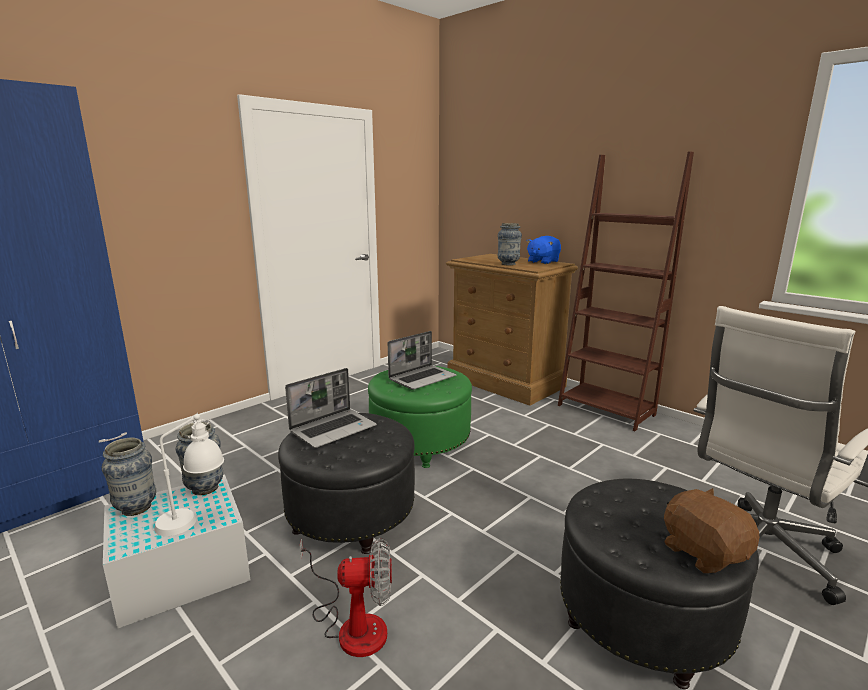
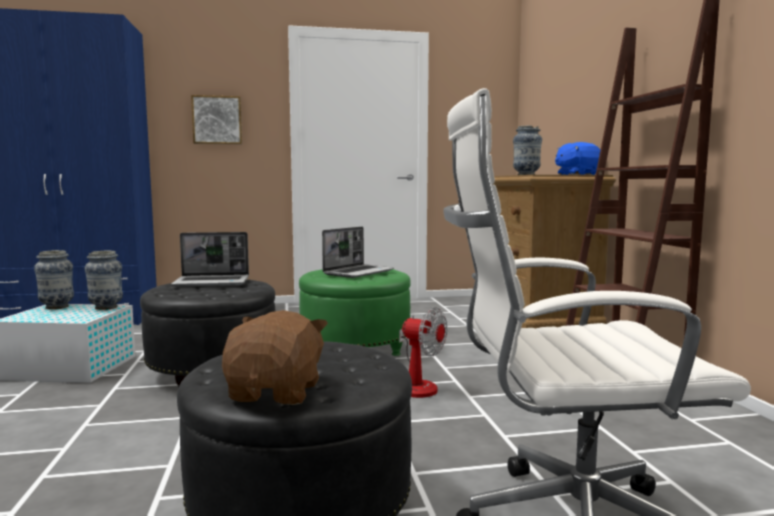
camera: 35 degrees right, 10 degrees down
(166, 212) = (217, 120): none -> picture
(194, 519) = (68, 316): white table lamp -> none
(352, 624) = (93, 423): fan -> fan (415, 384)
(422, 378) = (358, 272): laptop -> laptop turned 45 degrees counterclockwise

